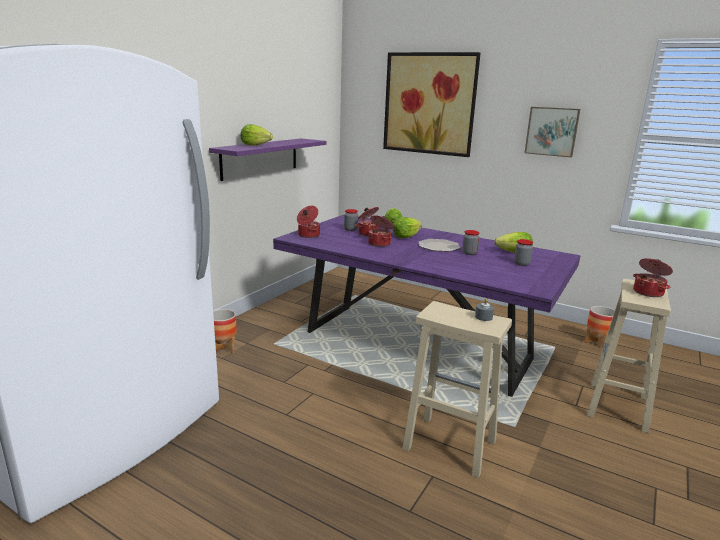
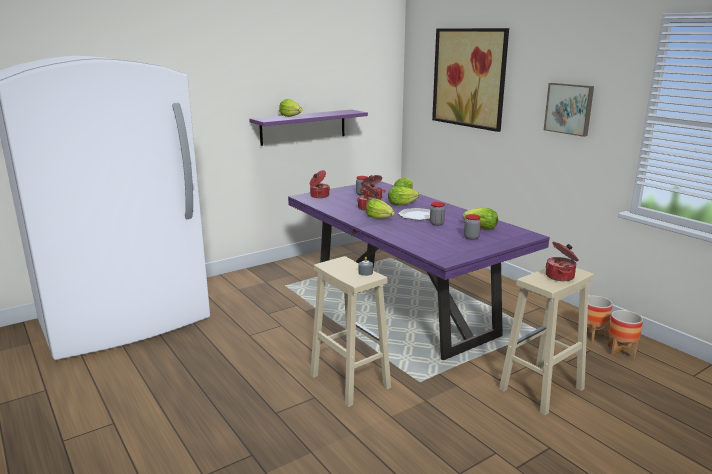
camera: 25 degrees right, 0 degrees up
(223, 349) = (245, 283): planter -> planter (621, 352)
(408, 253) = (380, 218): none -> lettuce

